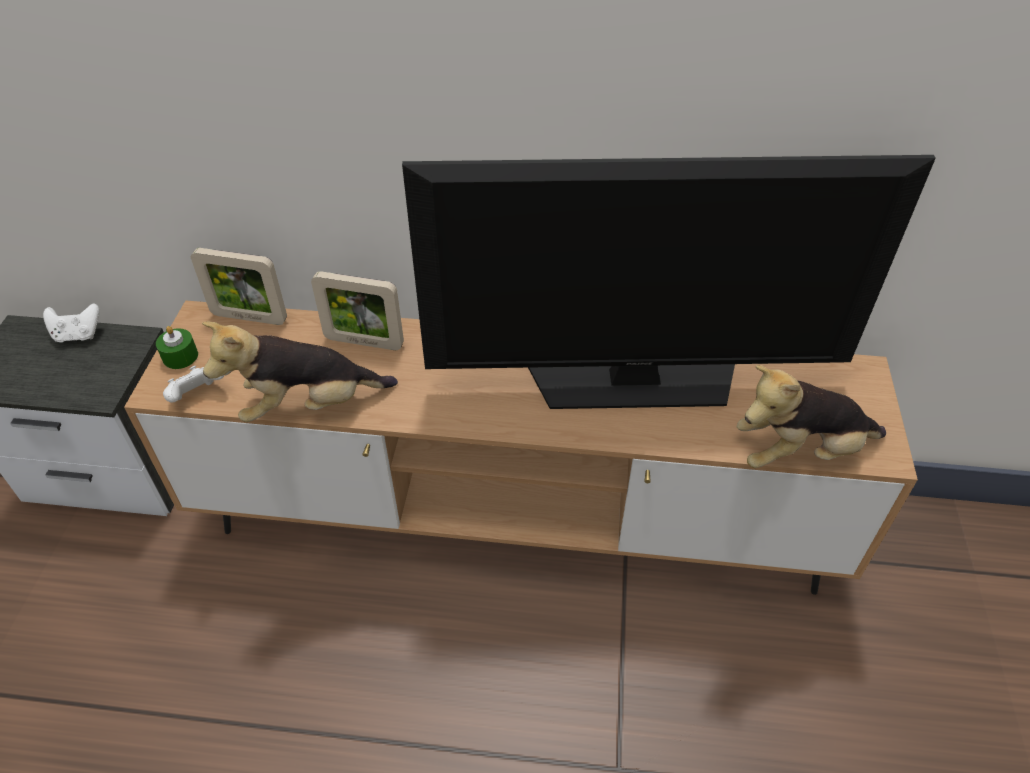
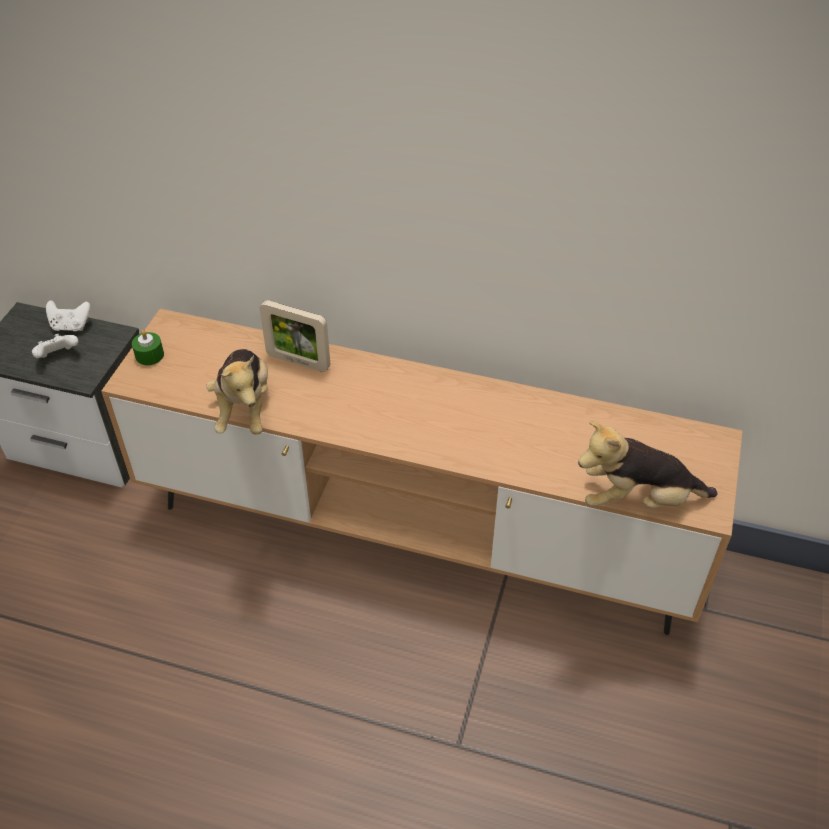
camera: 10 degrees right, 0 degrees up
(197, 396) = (158, 389): white game controller -> white game controller (58, 356)
(249, 317) = (209, 329): picture frame -> none
(308, 405) = (244, 408): plush toy -> plush toy turned 90 degrees counterclockwise
(634, 379) = (515, 421): television -> none

